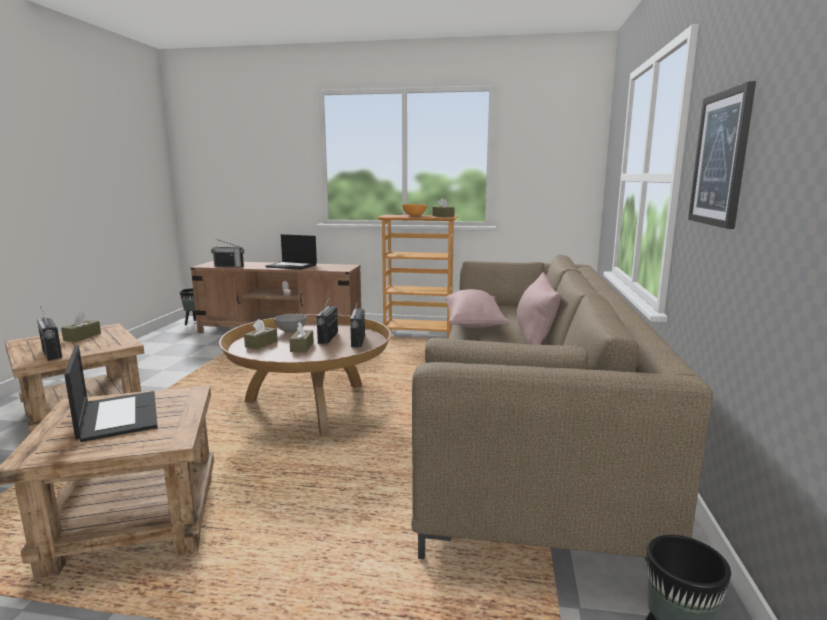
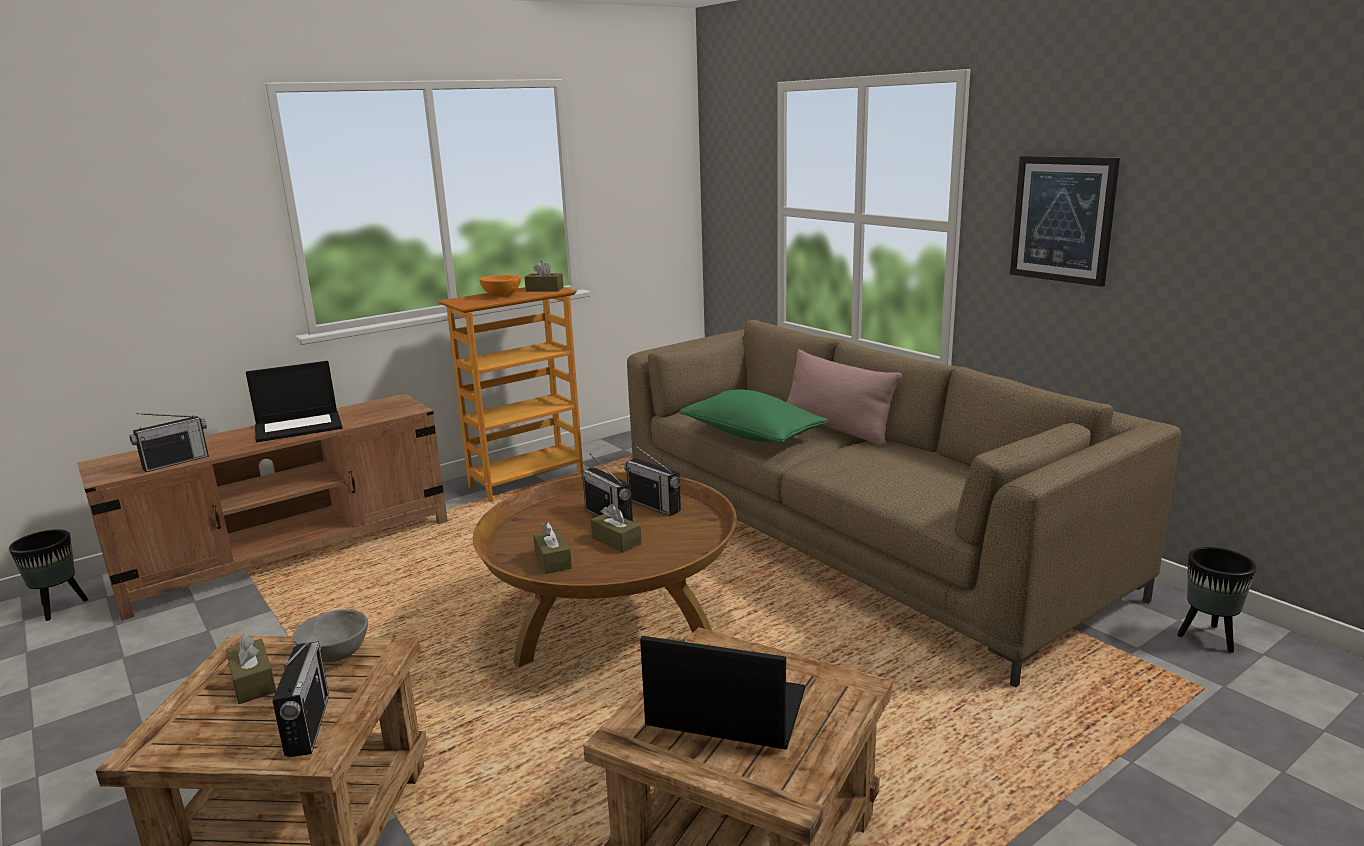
camera: 45 degrees left, 5 degrees up
(52, 353) = (308, 725): radio -> radio turned 105 degrees counterclockwise
(290, 331) = (533, 529): grey bowl -> grey bowl (334, 655)
(473, 323) = (752, 435): pink pillow -> green pillow

